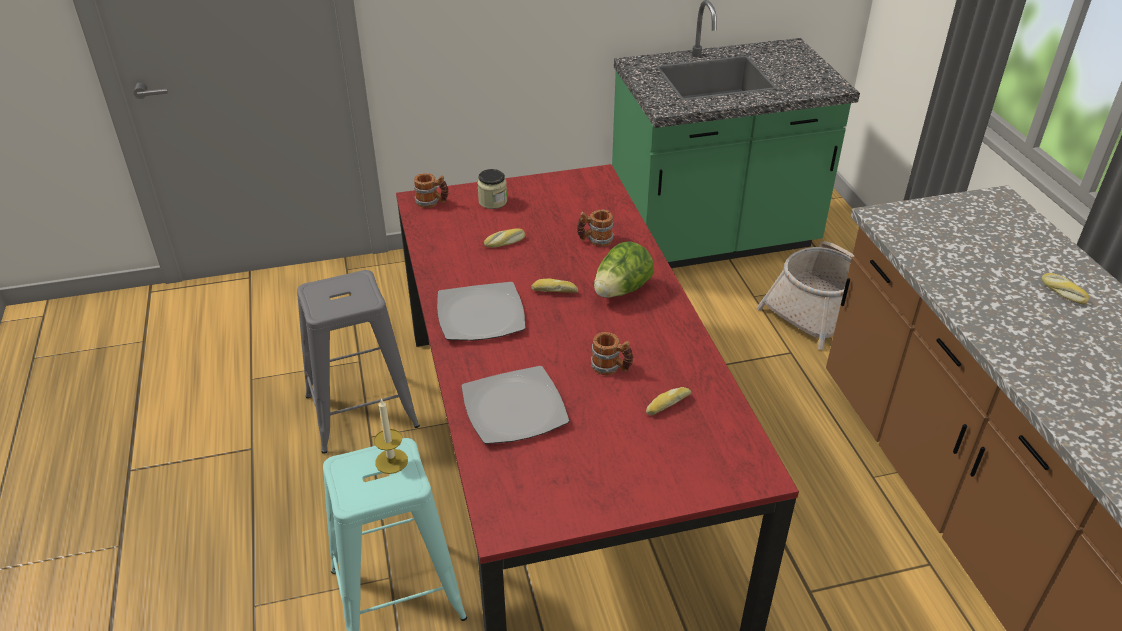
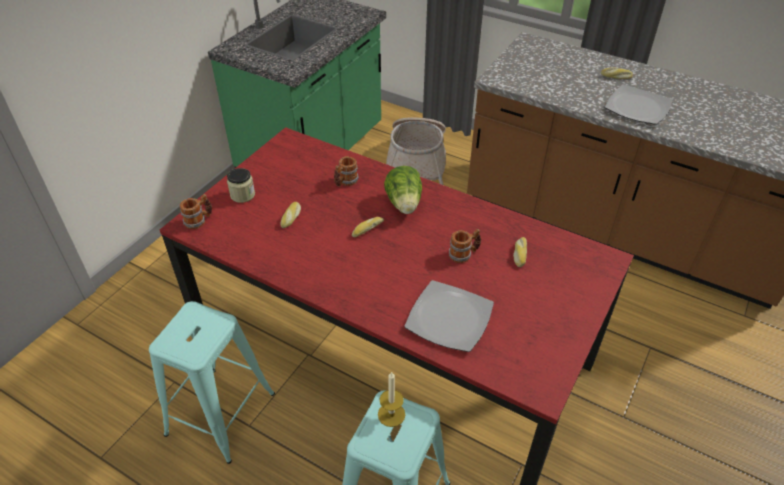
camera: 45 degrees left, 5 degrees up
(361, 411) = (220, 414): grey stool -> turquoise stool
(481, 314) = (345, 274): plate -> plate (637, 107)

